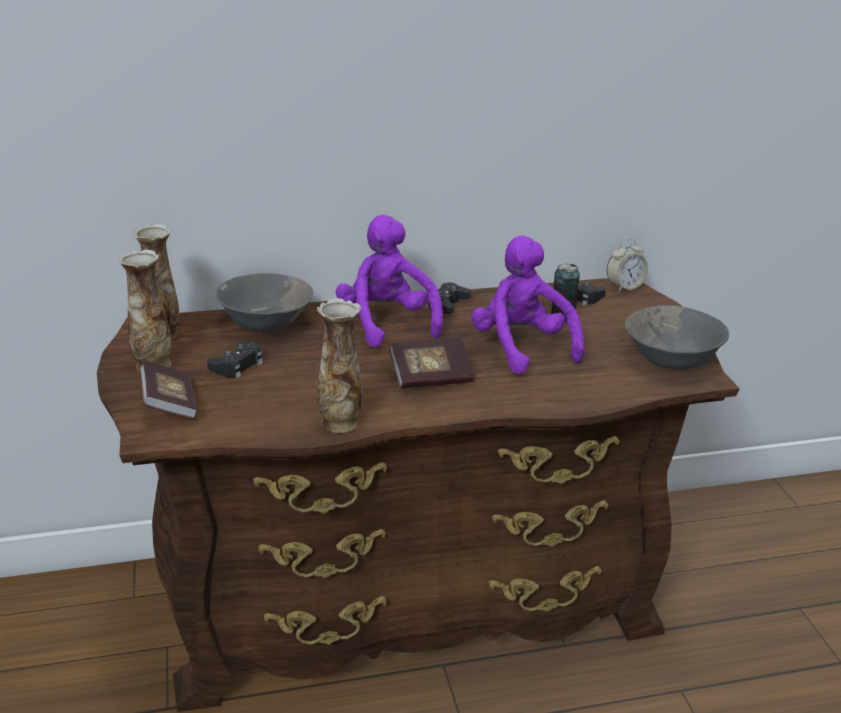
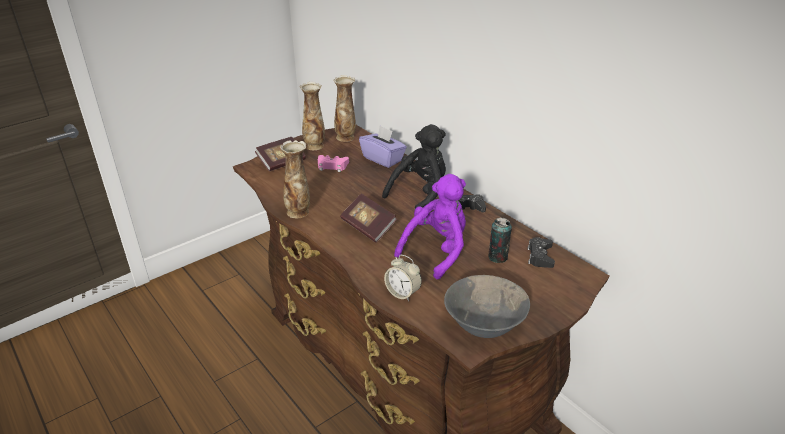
camera: 65 degrees right, 5 degrees up
(237, 365) = (332, 166): black game controller -> pink game controller
(265, 323) = (383, 159): grey bowl -> purple tissue box
(387, 323) = (420, 194): purple plush toy -> black plush toy
(624, 287) = (583, 275): alarm clock -> alarm clock (402, 293)

